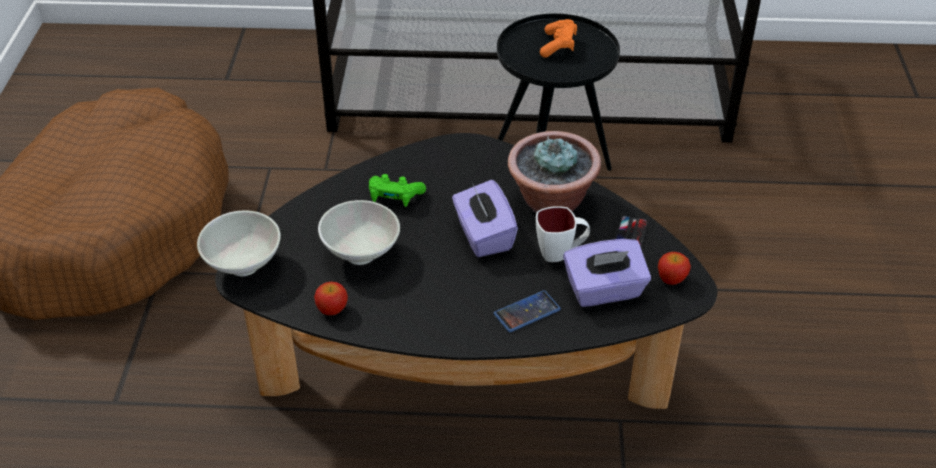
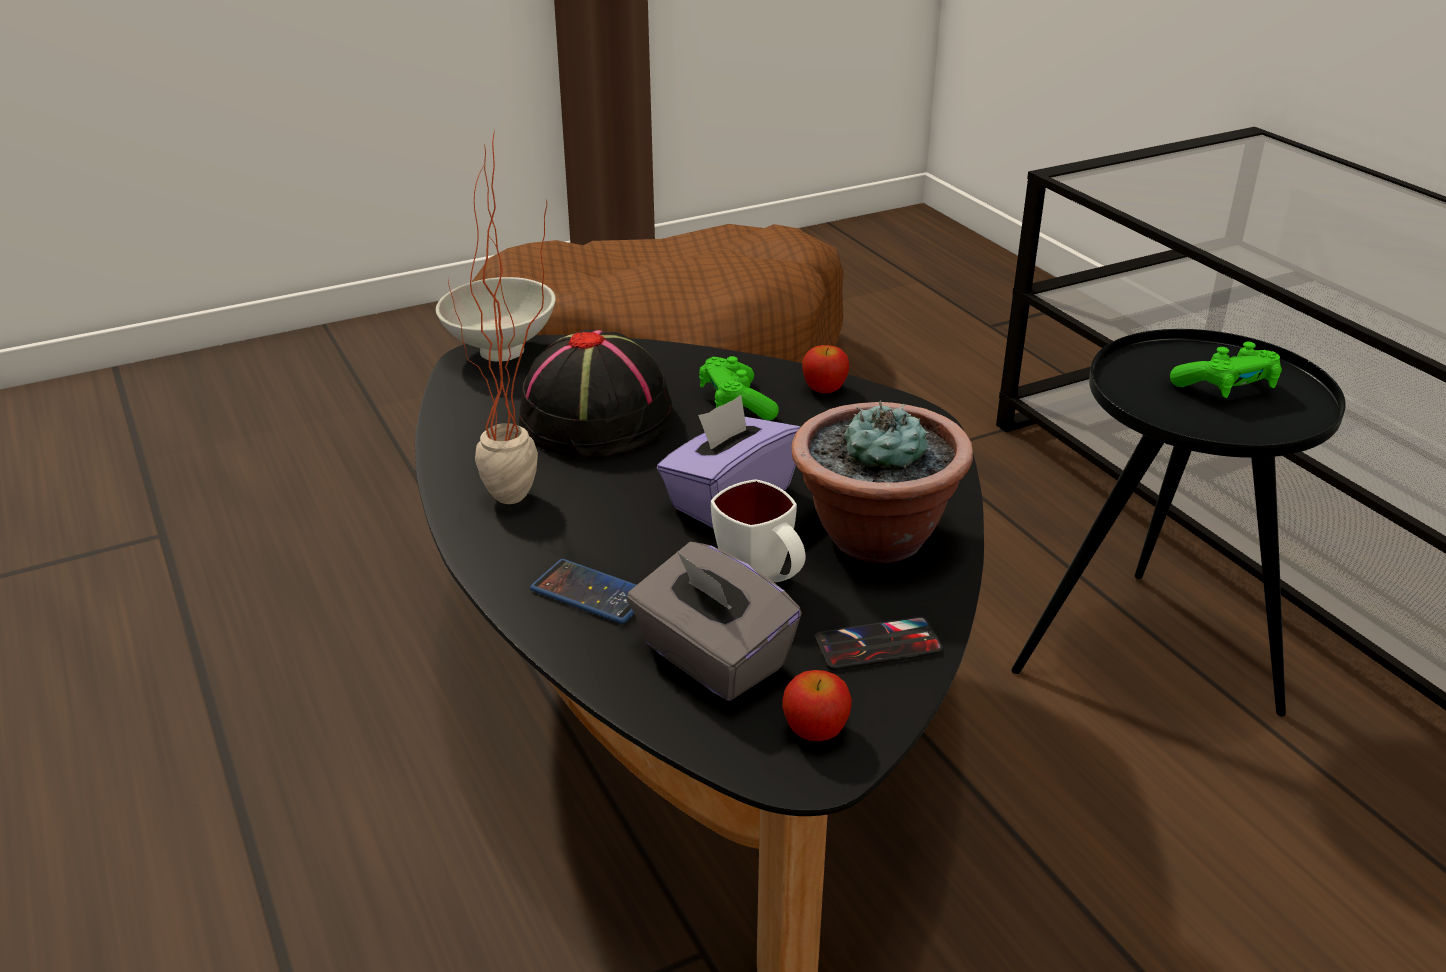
camera: 60 degrees right, 10 degrees down
(332, 309) = (469, 433): apple -> apple (824, 389)
(362, 253) = (597, 418): white bowl -> black hat
(429, 312) = (522, 505): none -> potted plant
(558, 46) = (1226, 388): orange game controller -> green game controller
(604, 291) = (711, 658): purple tissue box -> grey tissue box

